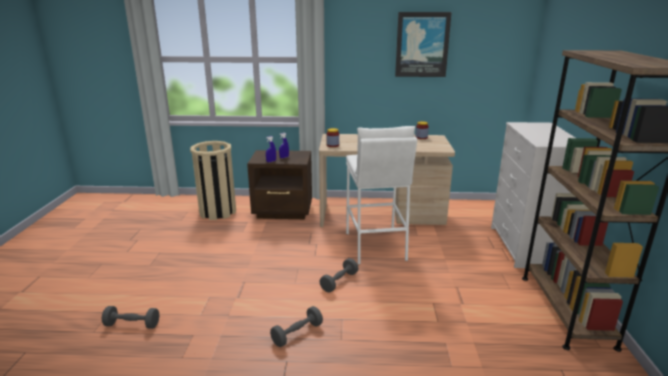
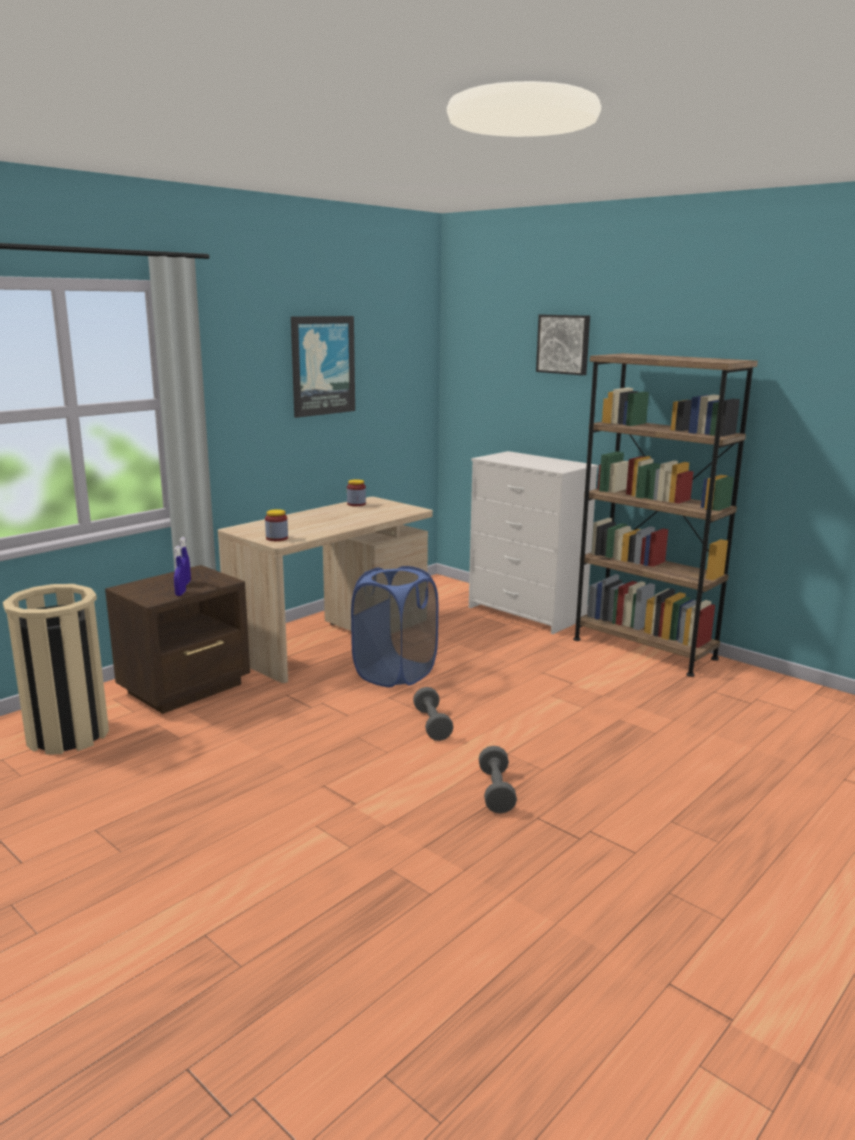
camera: 50 degrees left, 5 degrees down
(132, 325) = (283, 918): grey dumbbell -> none
(375, 246) = (395, 673): white stool -> blue laundry basket
(594, 39) = (564, 344): none -> picture

